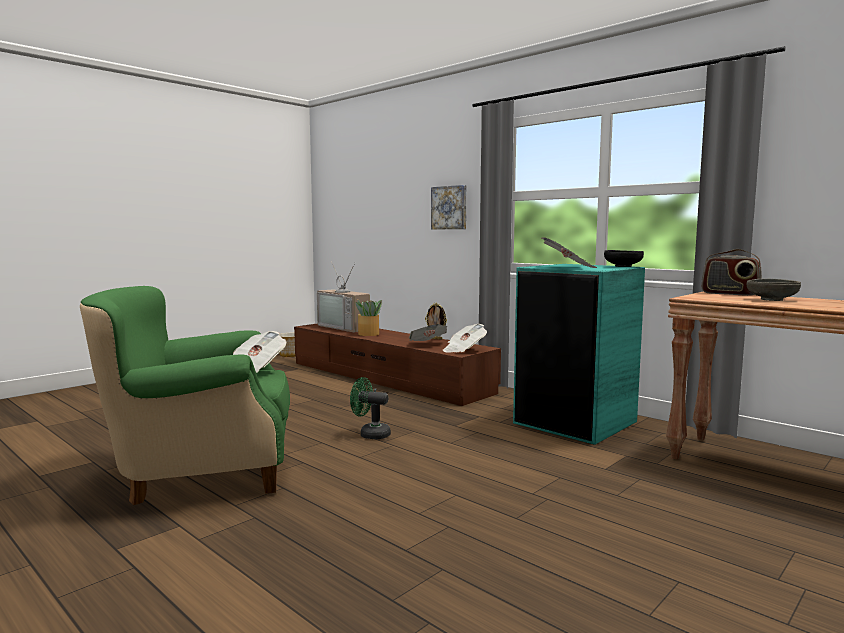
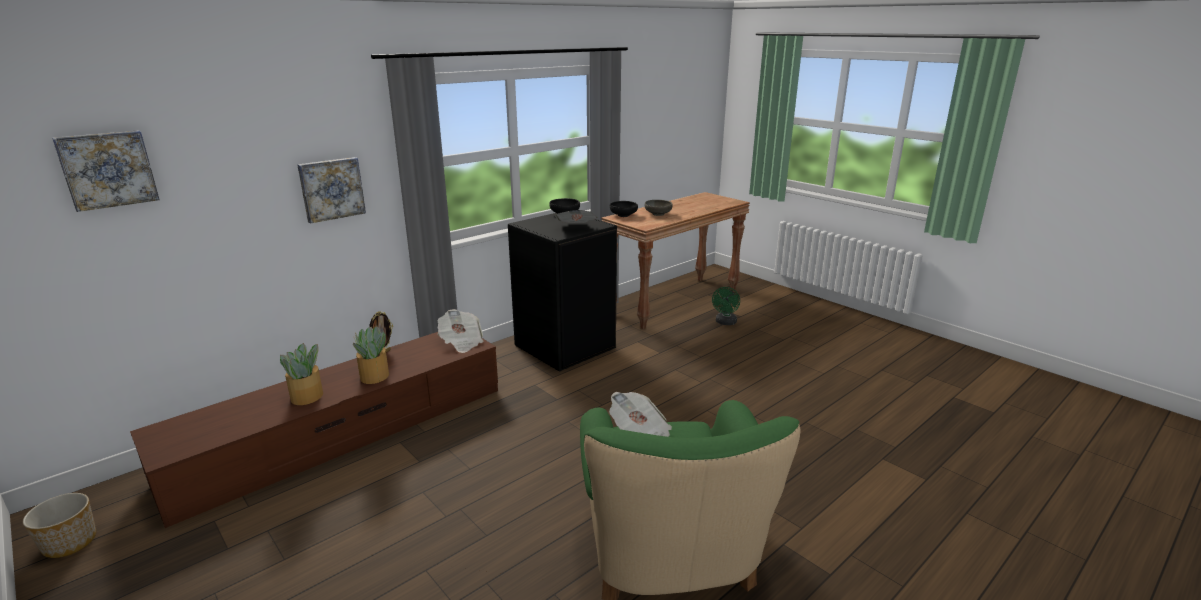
camera: 85 degrees left, 15 degrees up
(347, 327) = (222, 415): television -> none
(364, 182) = (107, 169): none -> picture
(370, 434) = (572, 446): green fan -> green fan (725, 323)
(397, 340) = (374, 376): none -> potted plant
(427, 344) = (413, 359): newspaper -> none
(575, 423) = (565, 346): turquoise cabinet -> black cabinet
(730, 294) = (623, 215): radio -> black bowl

